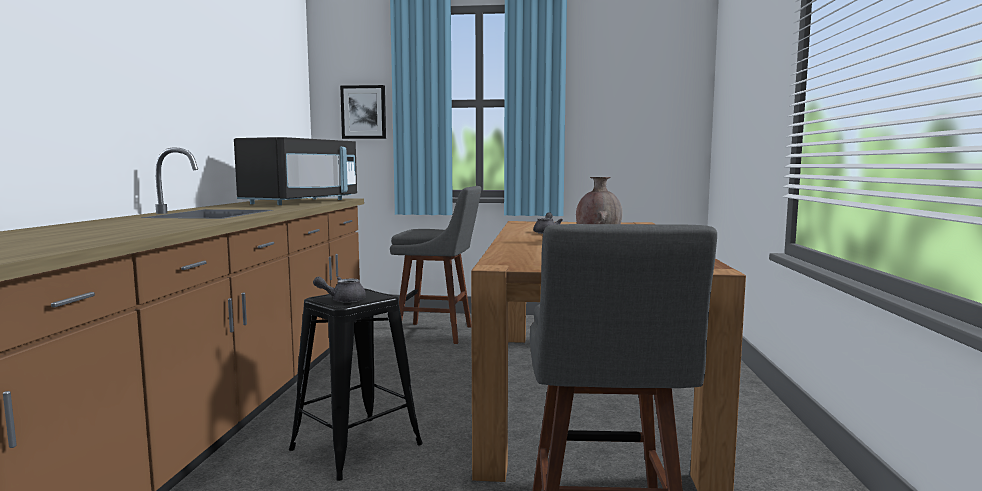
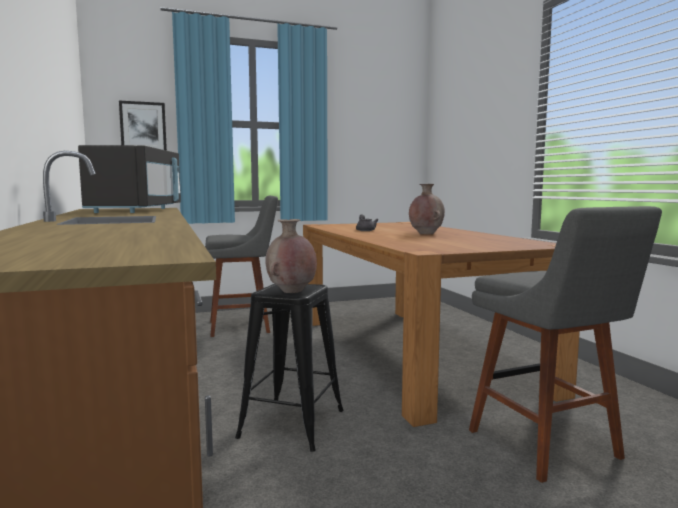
camera: 25 degrees left, 0 degrees up
(342, 300) = (291, 292): grey teapot -> brown vase

